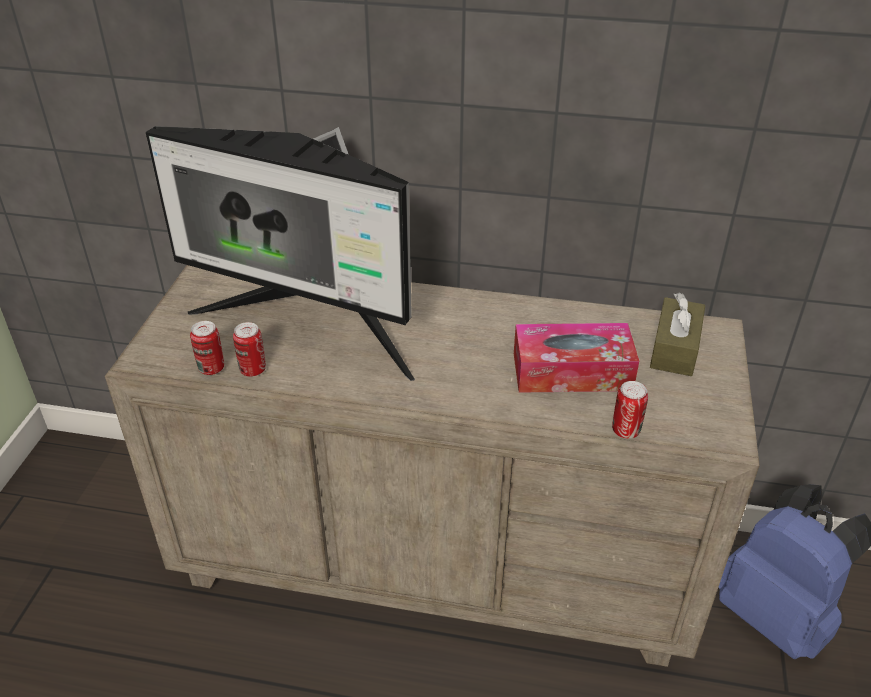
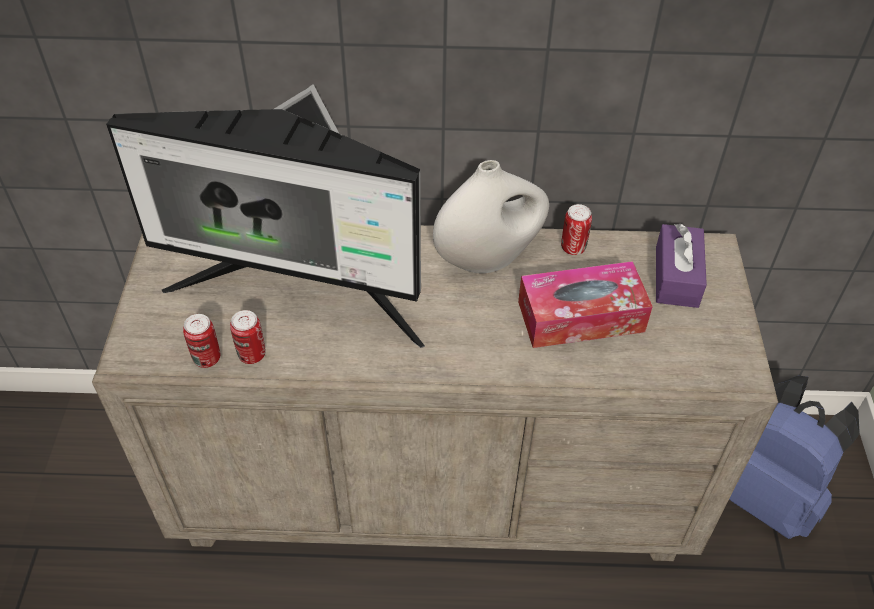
camera: 10 degrees left, 10 degrees up
(494, 316) = (489, 258): none -> white vase
(626, 430) = (646, 379): can -> can (573, 248)
(675, 349) = (676, 277): brown tissue box -> purple tissue box

